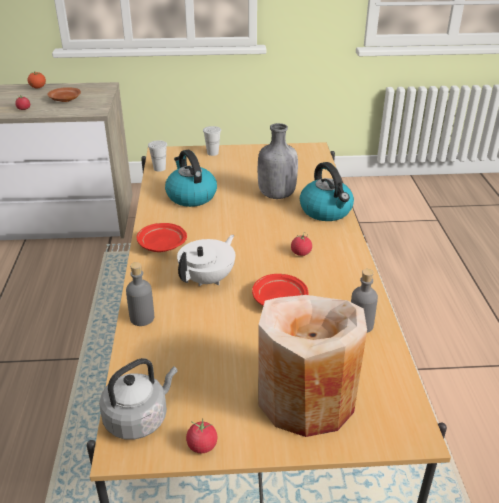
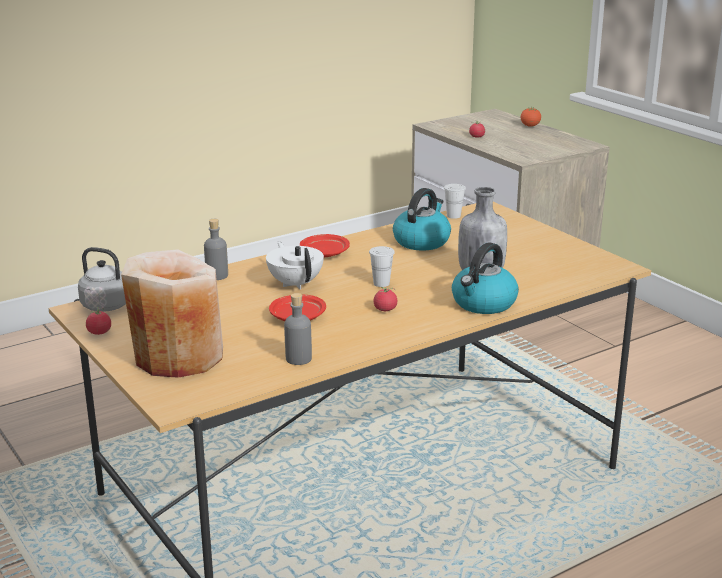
camera: 60 degrees right, 10 degrees down
(65, 99) = (525, 142): brown plate -> none
(208, 279) = (295, 283): white teapot -> white teapot turned 120 degrees counterclockwise
(212, 153) = (523, 227): white cup -> white cup (381, 283)

